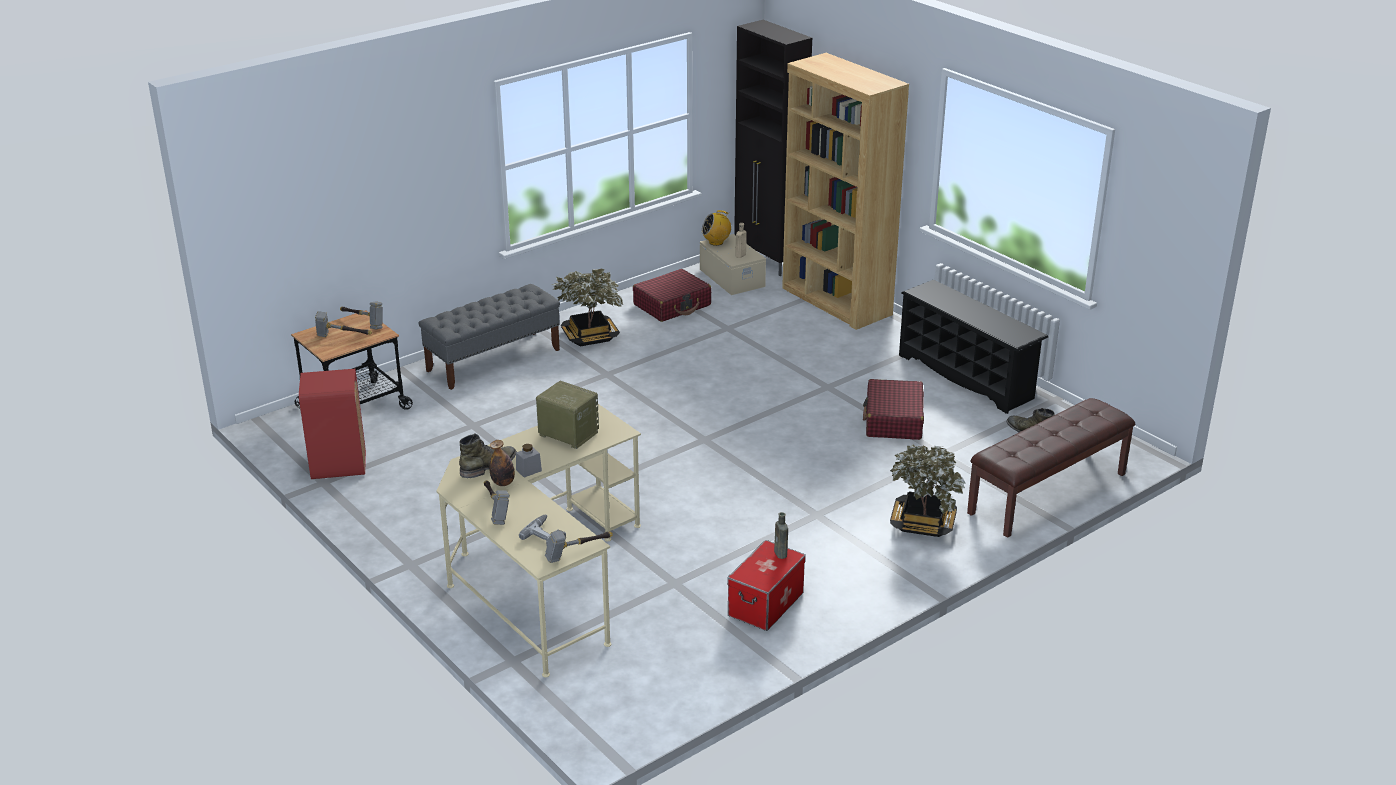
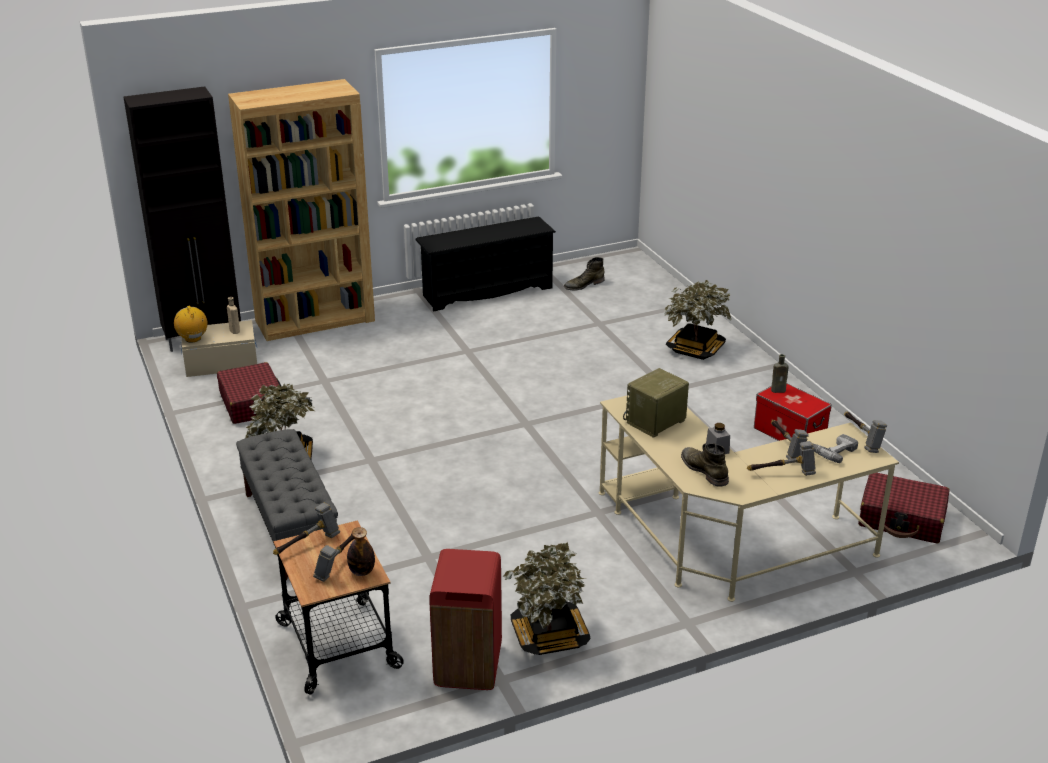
camera: 75 degrees left, 0 degrees up
(380, 496) = (549, 636): none -> potted plant
(503, 483) = (737, 465): bottle -> bottle (362, 571)
(545, 508) = (785, 447): none -> hammer
(716, 242) = (193, 338): radio -> radio turned 150 degrees clockwise
(893, 420) = (538, 333): red suitcase -> red suitcase (902, 519)
(1048, 494) = (670, 296): brown bench -> none

